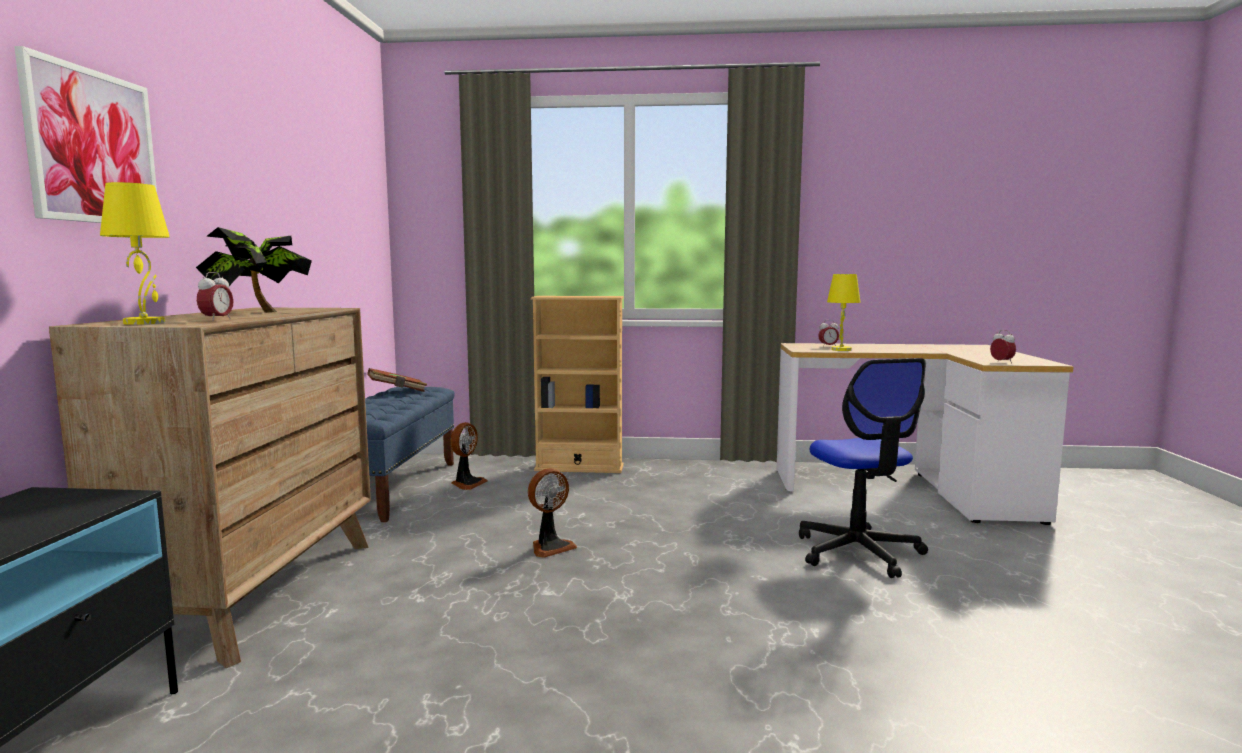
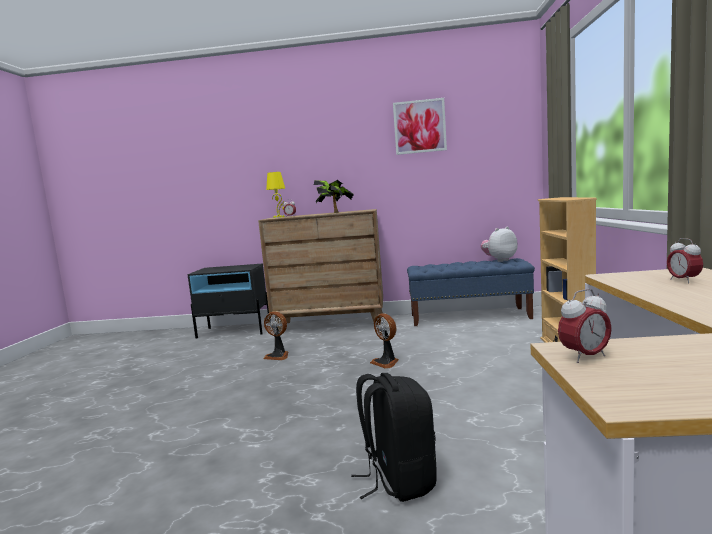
camera: 90 degrees right, 0 degrees up
(92, 147) = (291, 158): picture -> picture (419, 126)
(397, 391) = (499, 260): brown book -> plush toy
(467, 483) = (492, 328): fan -> fan (278, 356)
(841, 350) = (645, 286): yellow table lamp -> none
(858, 552) = (398, 480): office chair -> black backpack

